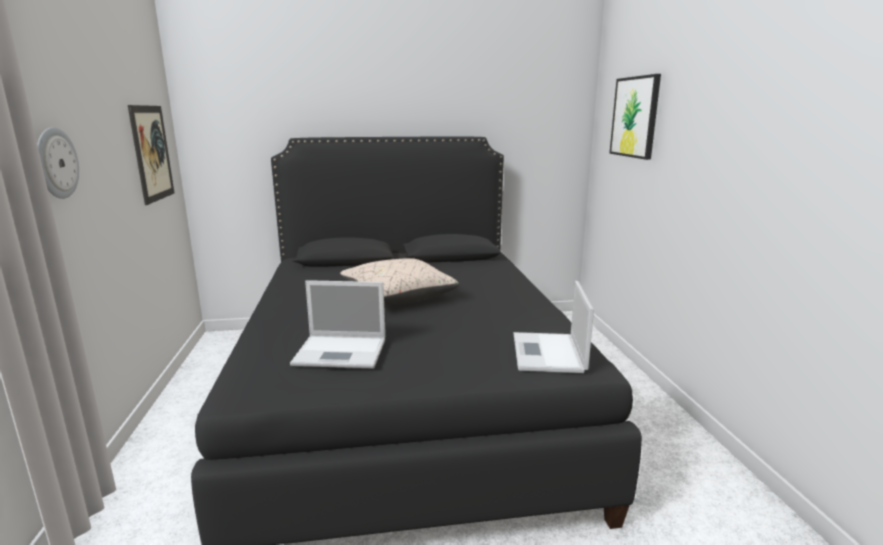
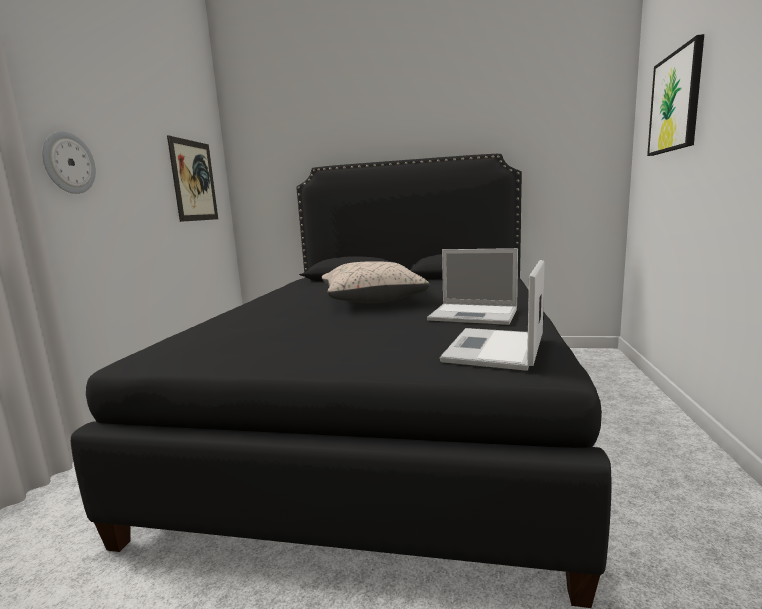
camera: 20 degrees right, 5 degrees down
(342, 352) = (265, 334): laptop -> laptop (475, 314)

